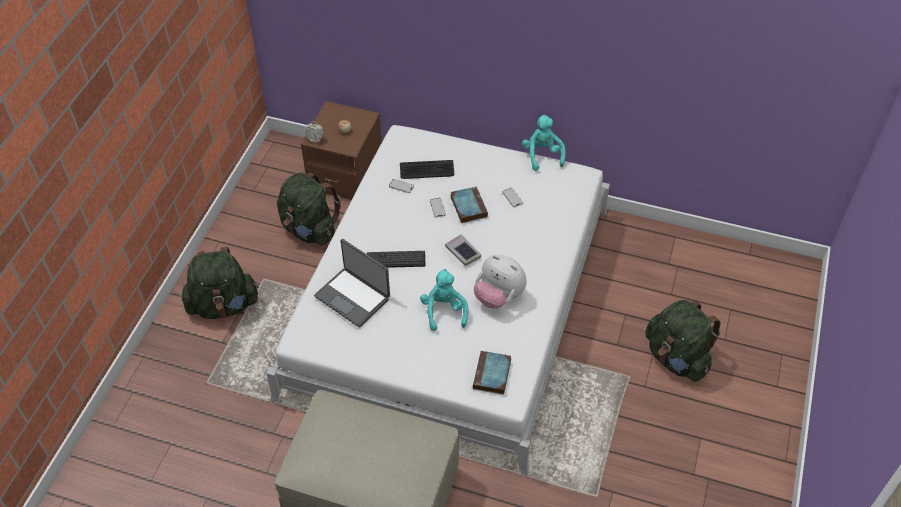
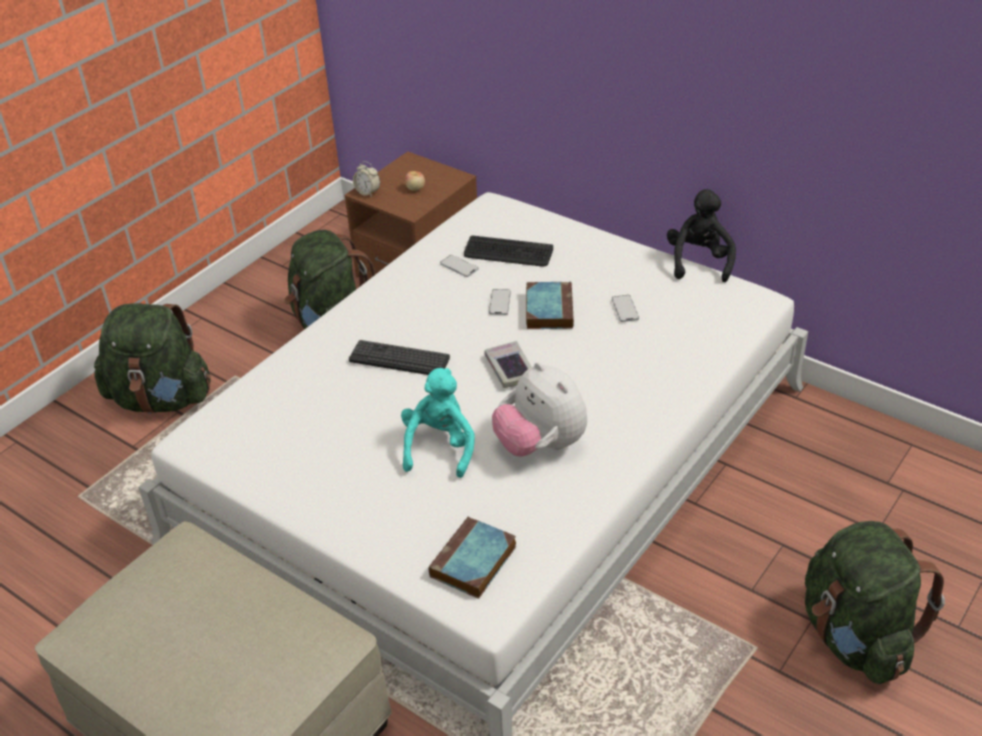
camera: 20 degrees right, 10 degrees down
(353, 297) = (307, 397): laptop -> none
(542, 155) = (699, 261): turquoise plush toy -> black plush toy

